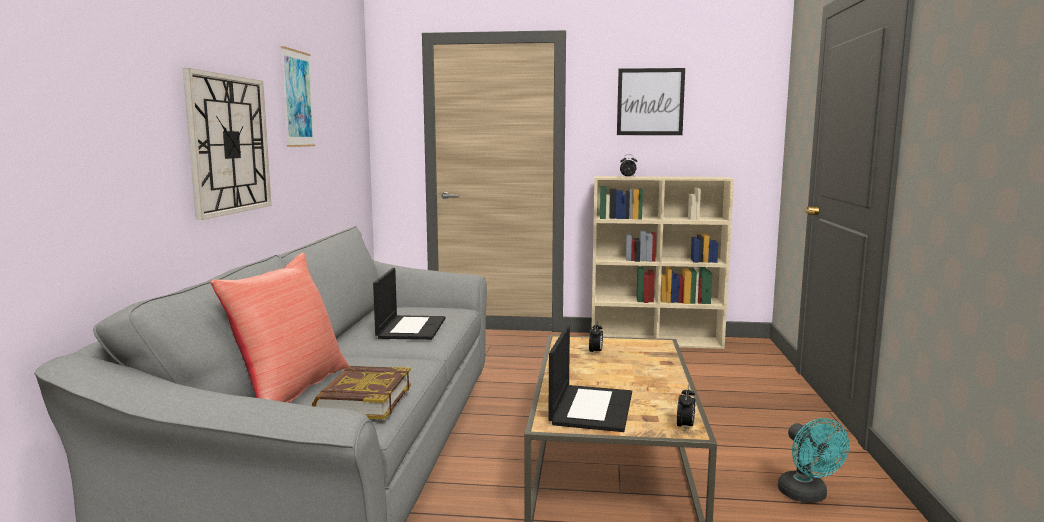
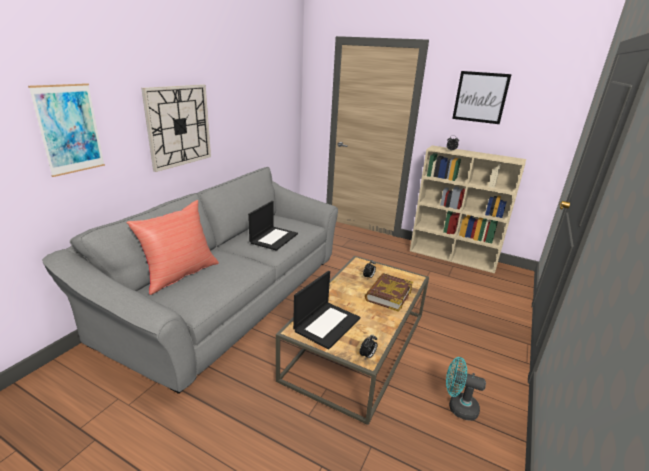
camera: 20 degrees right, 15 degrees up
(297, 99) = (237, 89): picture -> picture (69, 129)
(364, 400) = (205, 291): book -> book (388, 295)
(807, 496) = (458, 407): turquoise fan -> turquoise fan turned 105 degrees clockwise

